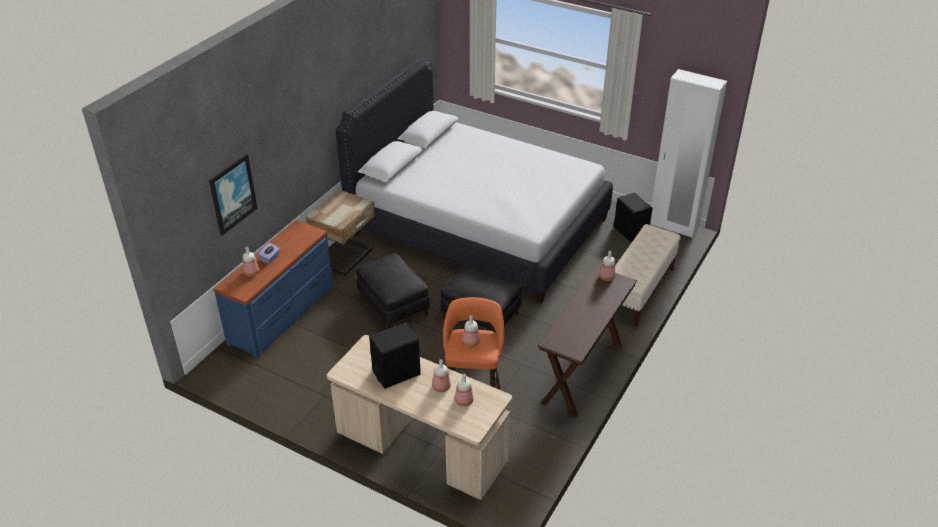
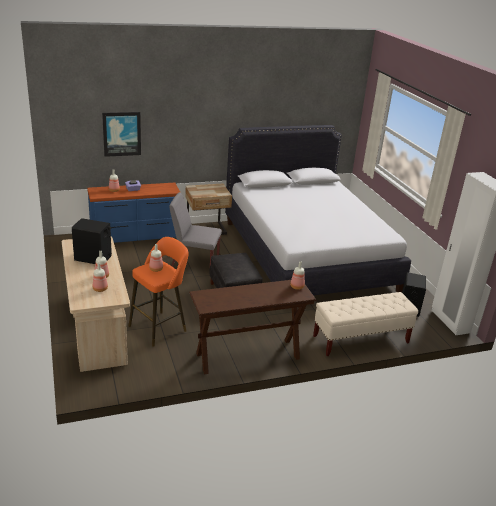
camera: 40 degrees right, 10 degrees down
(393, 306) = (194, 262): black ottoman -> grey chair

